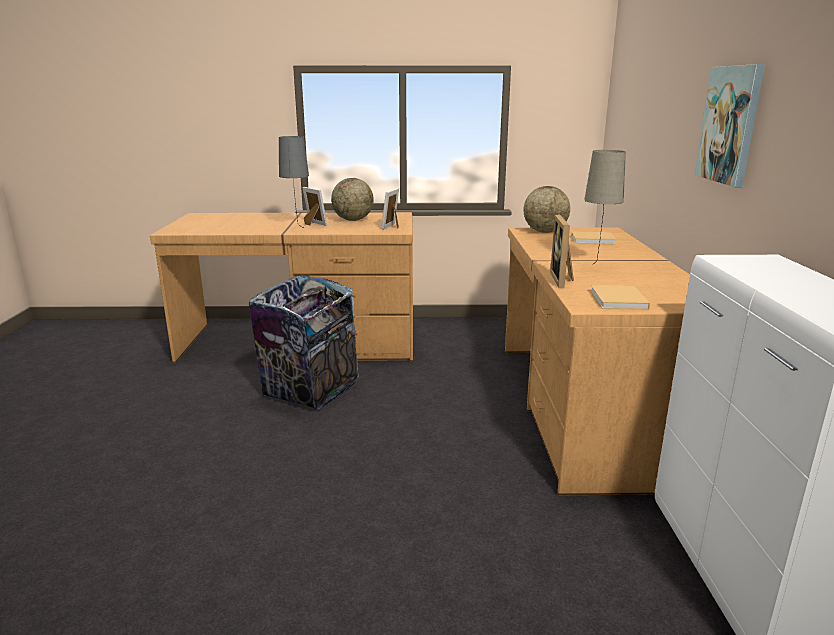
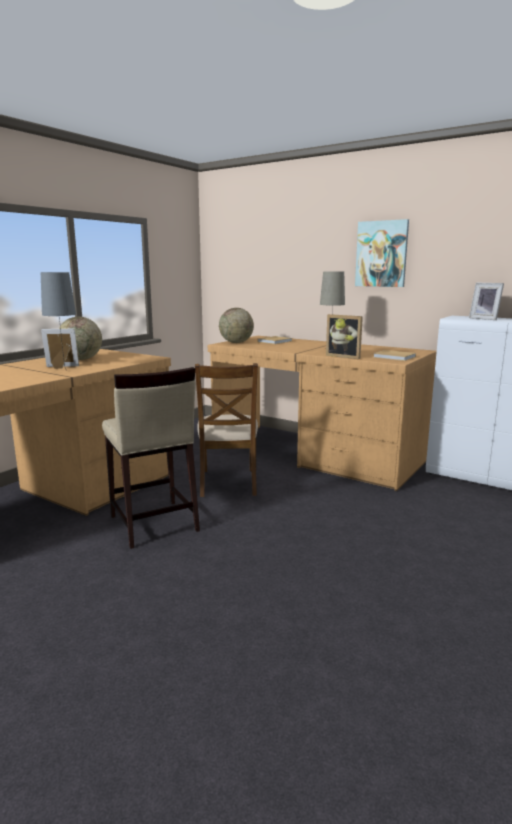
camera: 55 degrees left, 5 degrees down
(310, 391) = (153, 524): trash can -> beige stool
(393, 227) = (136, 357): picture frame -> picture frame (485, 319)
(433, 389) = (228, 482): none -> brown chair

